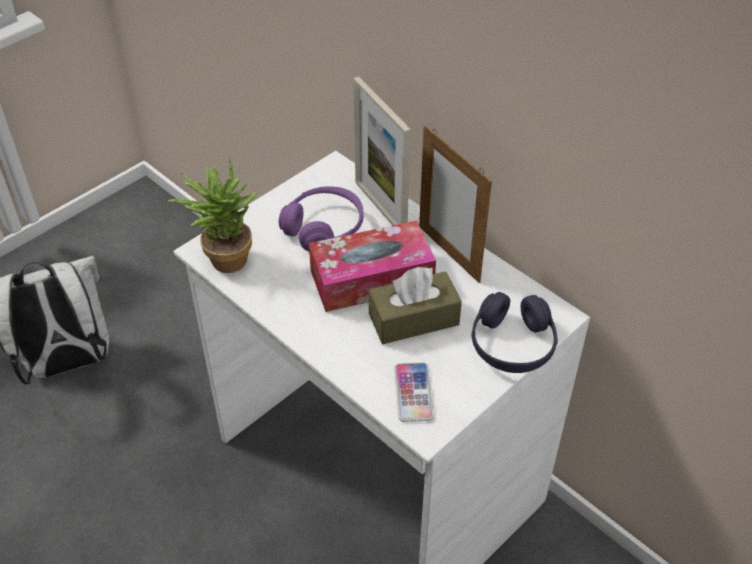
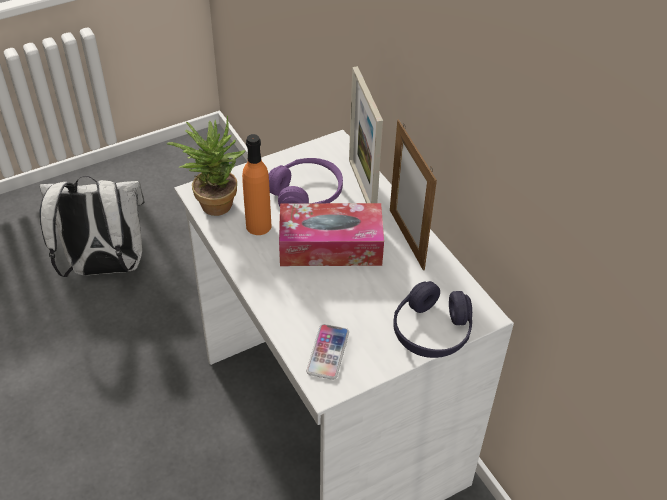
camera: 15 degrees right, 0 degrees up
(285, 273) = (258, 226): none -> orange bottle
(413, 319) = (353, 289): brown tissue box -> none

